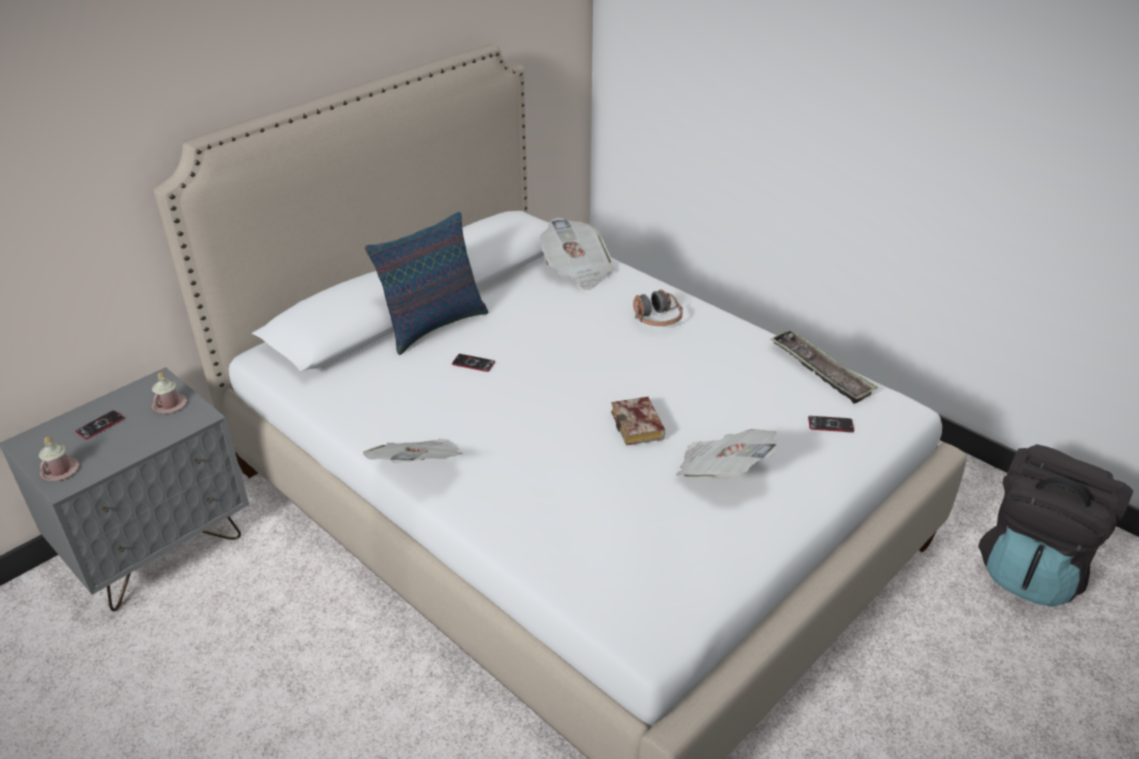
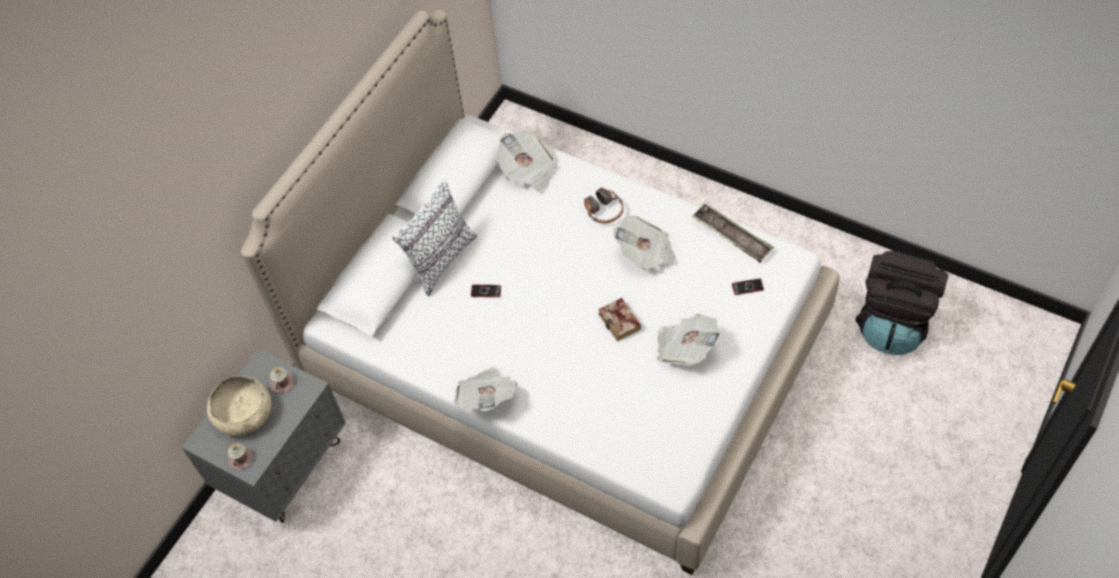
camera: 10 degrees left, 20 degrees up
(100, 425) = (244, 413): phone -> beige bowl
(434, 326) = (442, 260): blue pillow -> white pillow
(698, 367) = (646, 254): none -> newspaper

